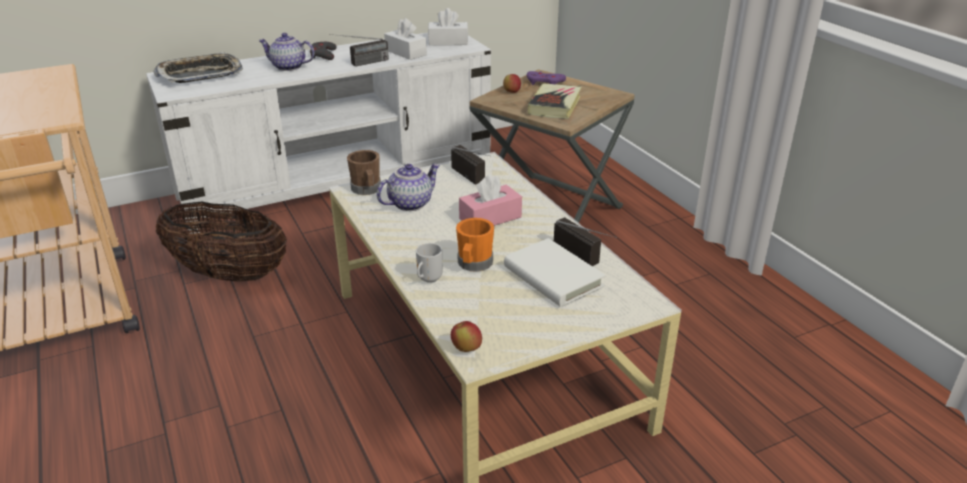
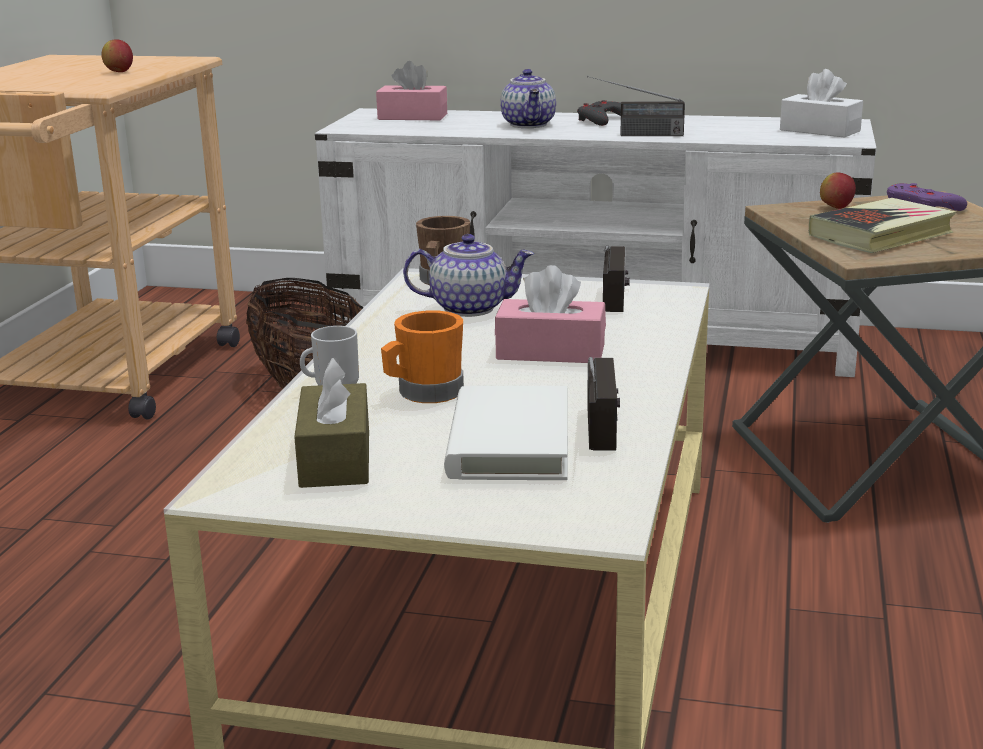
camera: 40 degrees right, 10 degrees down
(200, 74) = (412, 117): tray -> pink tissue box
(288, 67) = (530, 125): teapot -> teapot turned 150 degrees counterclockwise
(405, 52) = (726, 132): white tissue box -> none
(466, 349) = (232, 475): apple -> apple (119, 72)
(495, 318) = (335, 458): none -> brown tissue box

